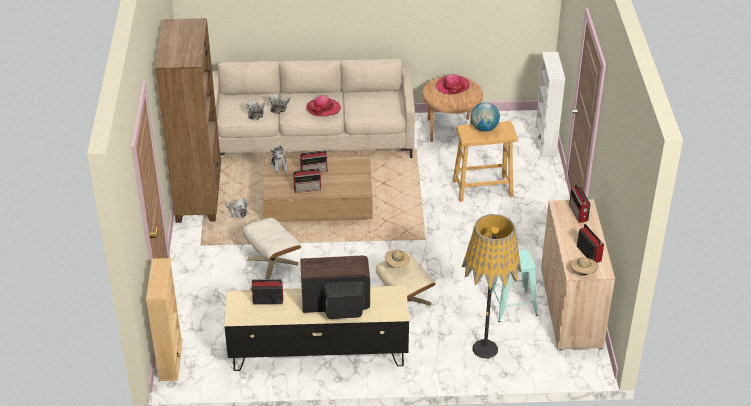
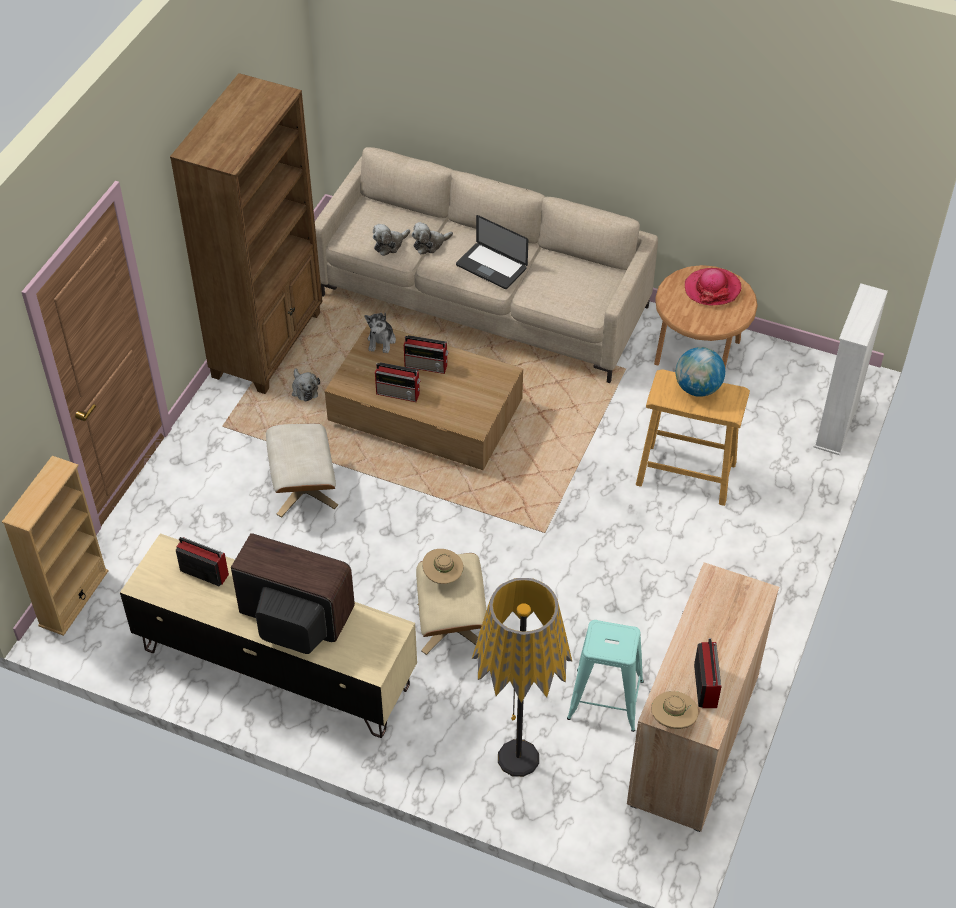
camera: 25 degrees right, 10 degrees up
(323, 108) = (491, 267): hat -> laptop
(578, 213) = (736, 604): radio -> none

